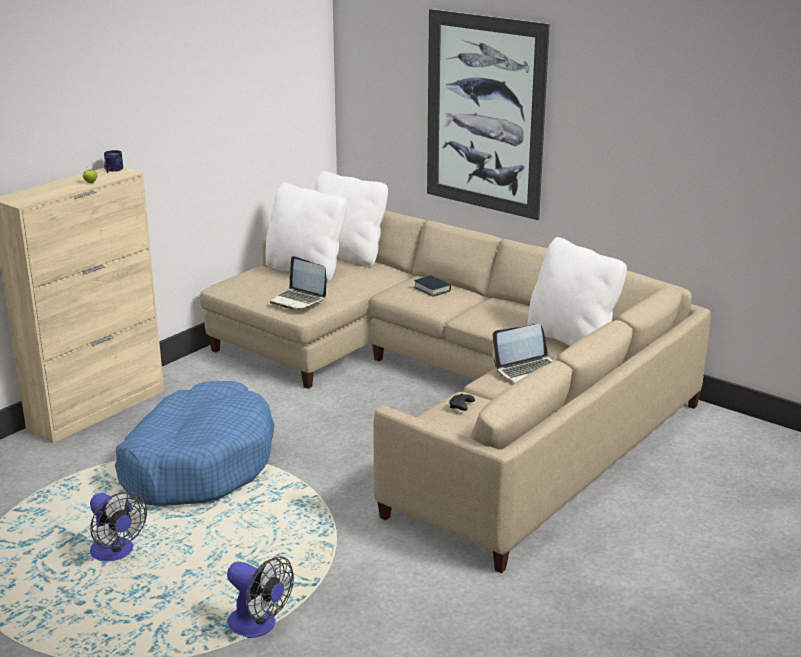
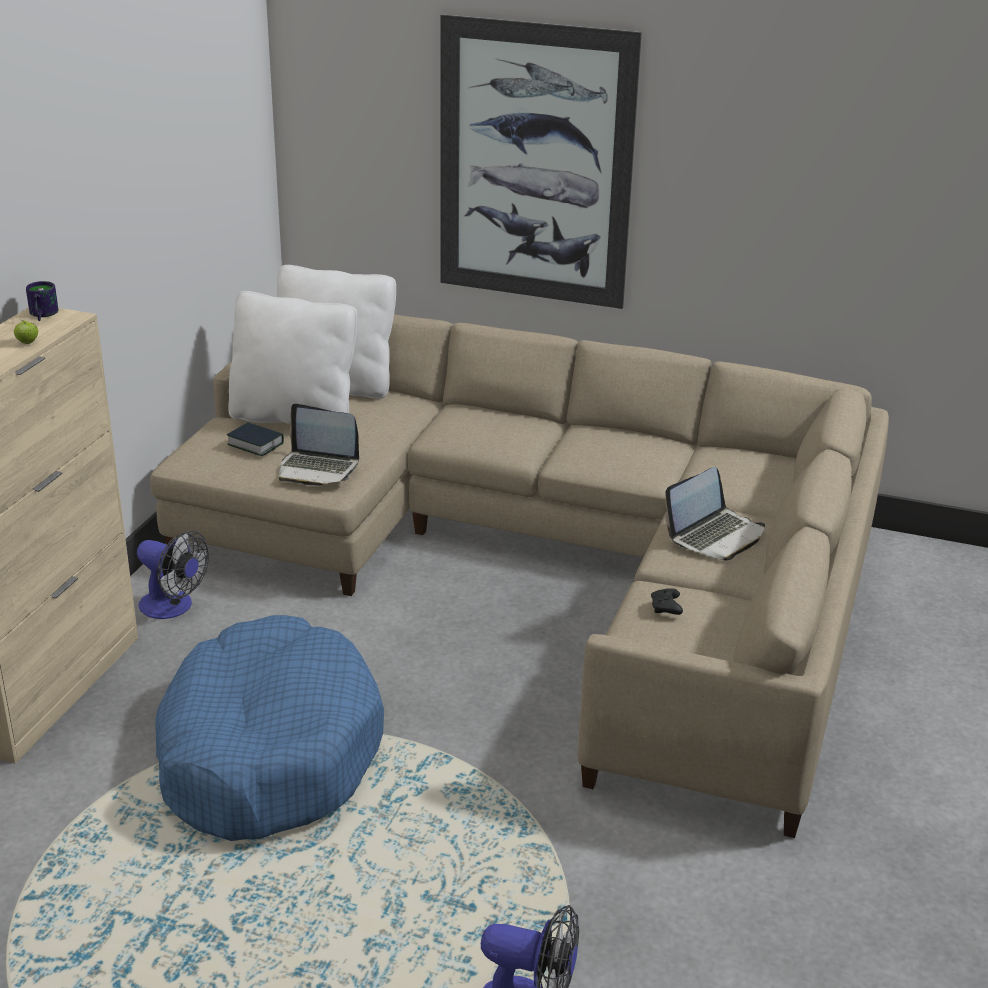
camera: 20 degrees left, 5 degrees up
(116, 554) = (238, 938): fan -> fan (173, 607)
(432, 289) = (492, 424): book -> book (255, 444)
(572, 339) = (727, 475): white pillow -> none

